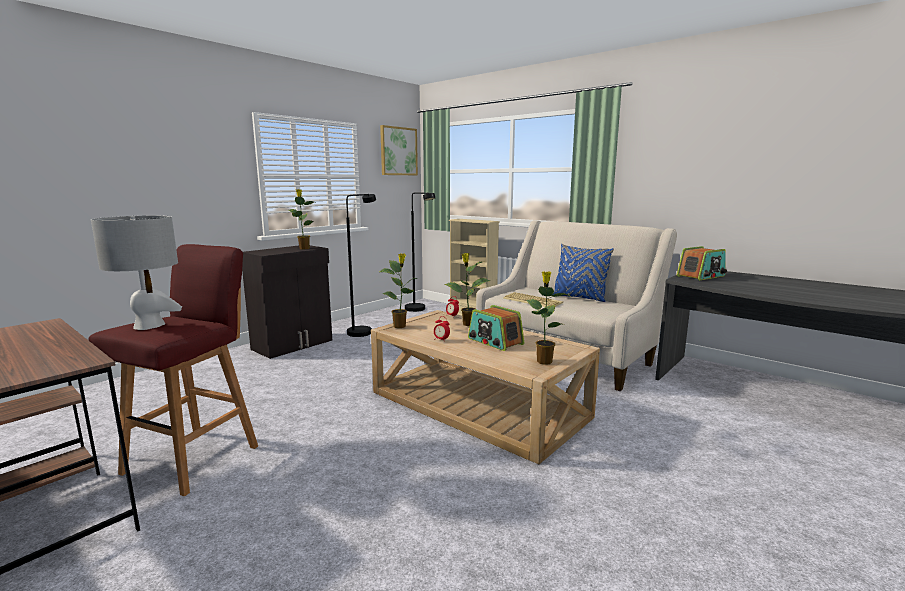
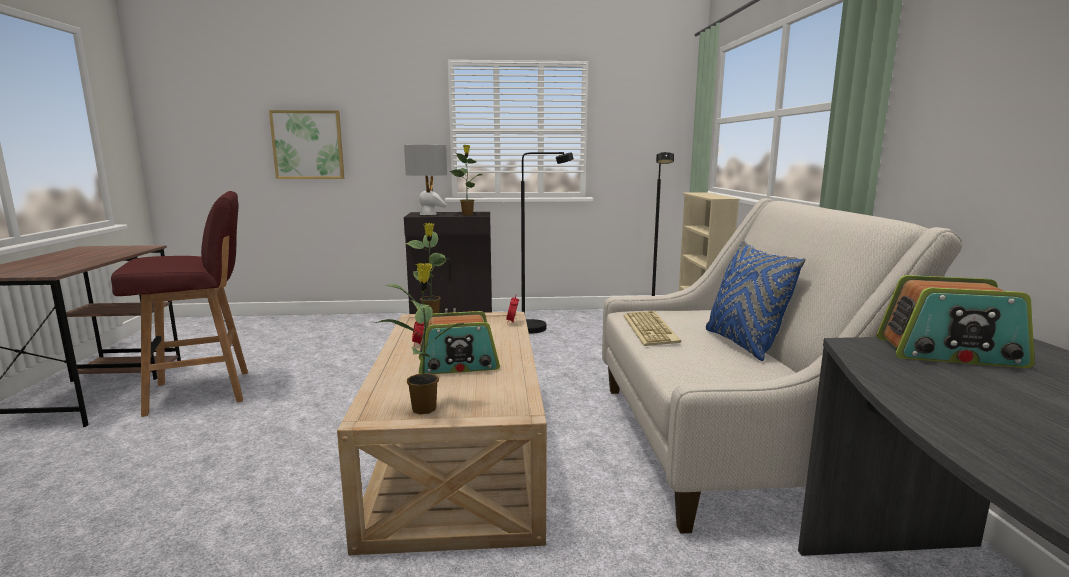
camera: 45 degrees right, 0 degrees up
(149, 326) = (154, 258): grey table lamp -> grey table lamp (428, 214)
(398, 151) = (659, 95): picture -> picture (308, 145)
(468, 324) = (499, 336): potted plant -> none
(495, 341) = (458, 365): radio -> radio turned 105 degrees counterclockwise

